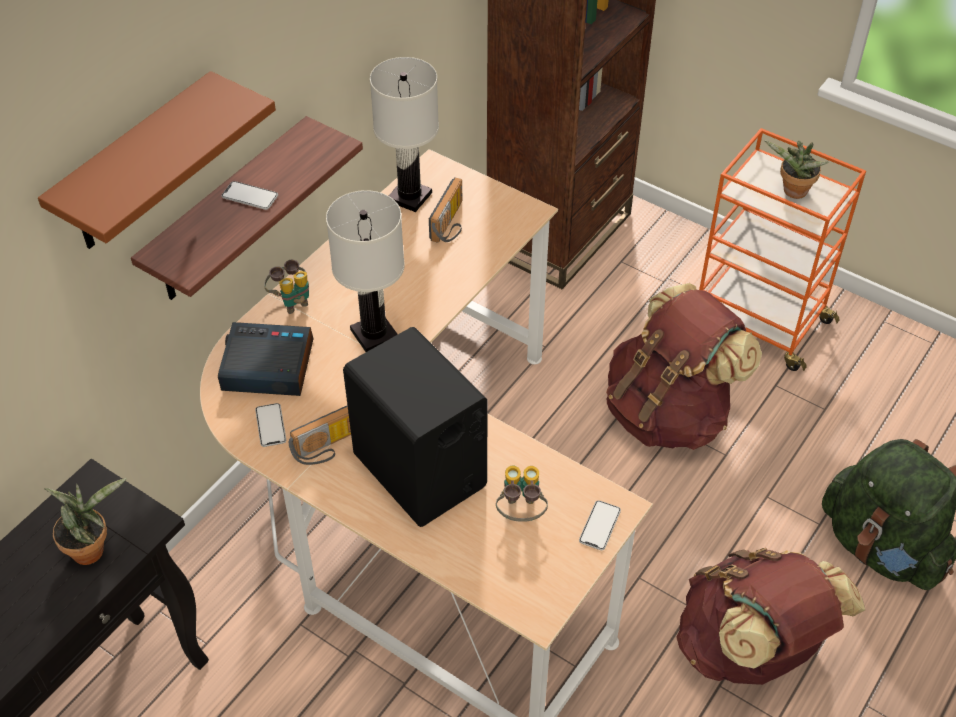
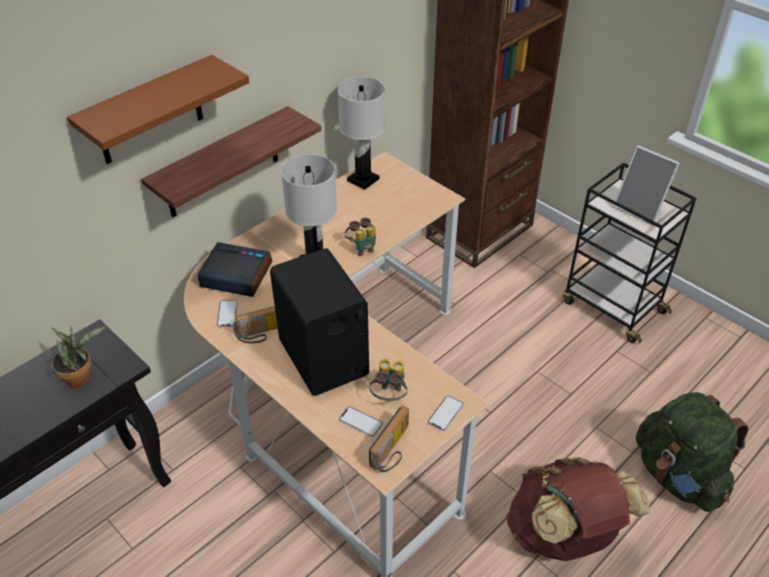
camera: 10 degrees right, 5 degrees down
(250, 196) = (233, 150): phone -> phone (360, 422)
(291, 301) = (264, 236): binoculars -> binoculars (362, 248)
(451, 224) = (387, 199): radio -> radio (393, 450)
(669, 413) = (534, 359): brown backpack -> none
(759, 321) = (612, 306): orange cart -> black cart
(792, 192) = (640, 209): potted plant -> picture frame

